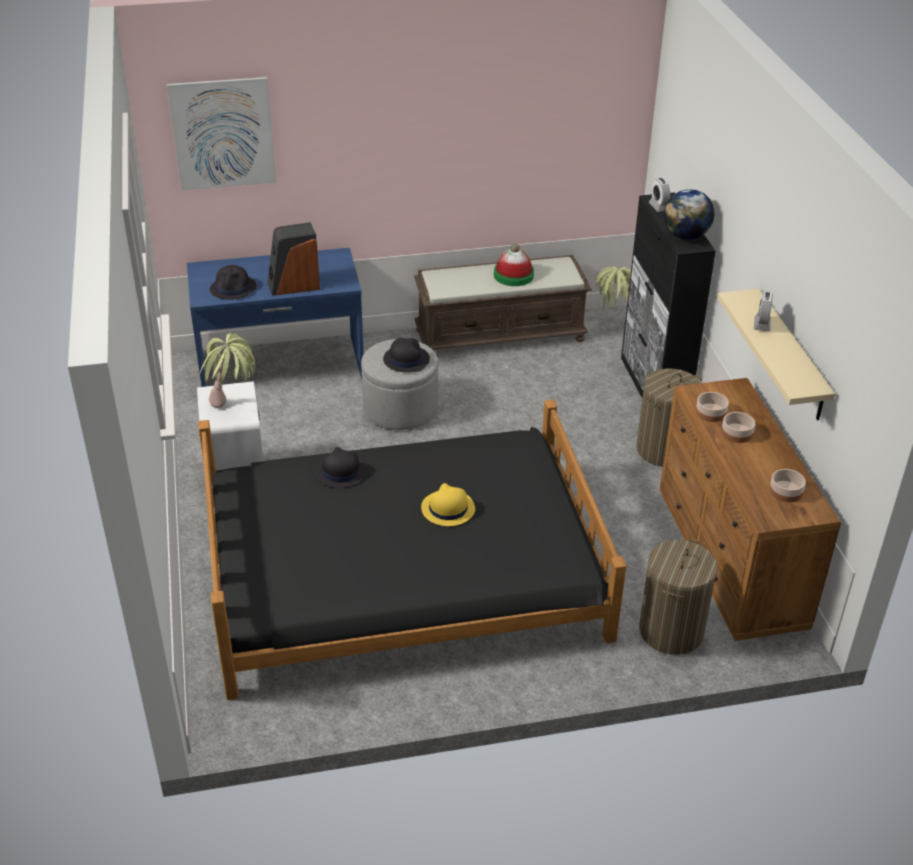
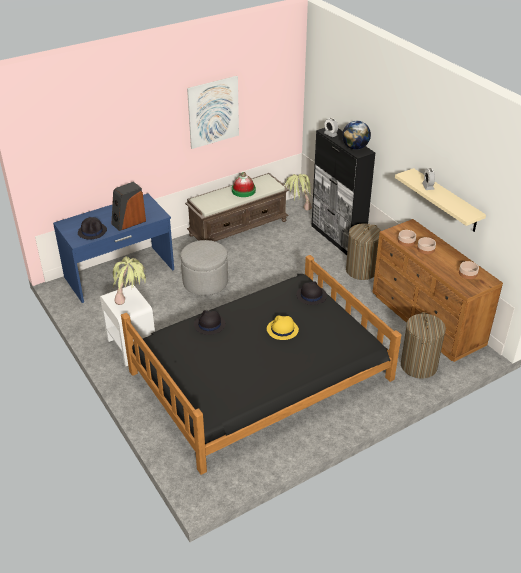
camera: 20 degrees left, 0 degrees up
(223, 134) = (69, 137): picture -> picture (213, 112)
(406, 359) = (208, 251): black hat -> black hat (311, 295)

